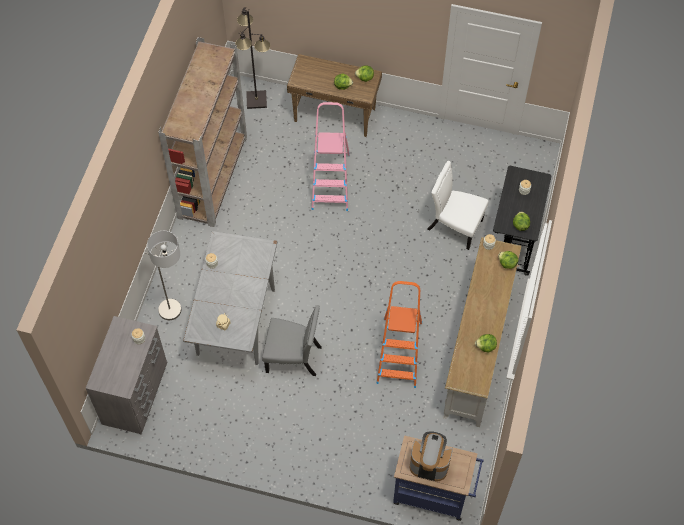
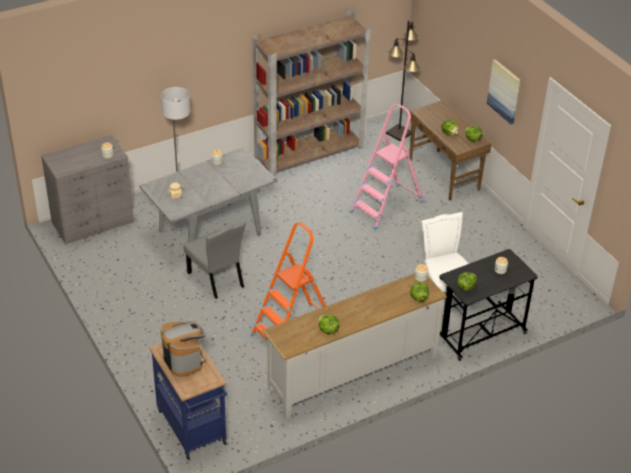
camera: 45 degrees right, 20 degrees down
(388, 28) = (504, 91): none -> picture

